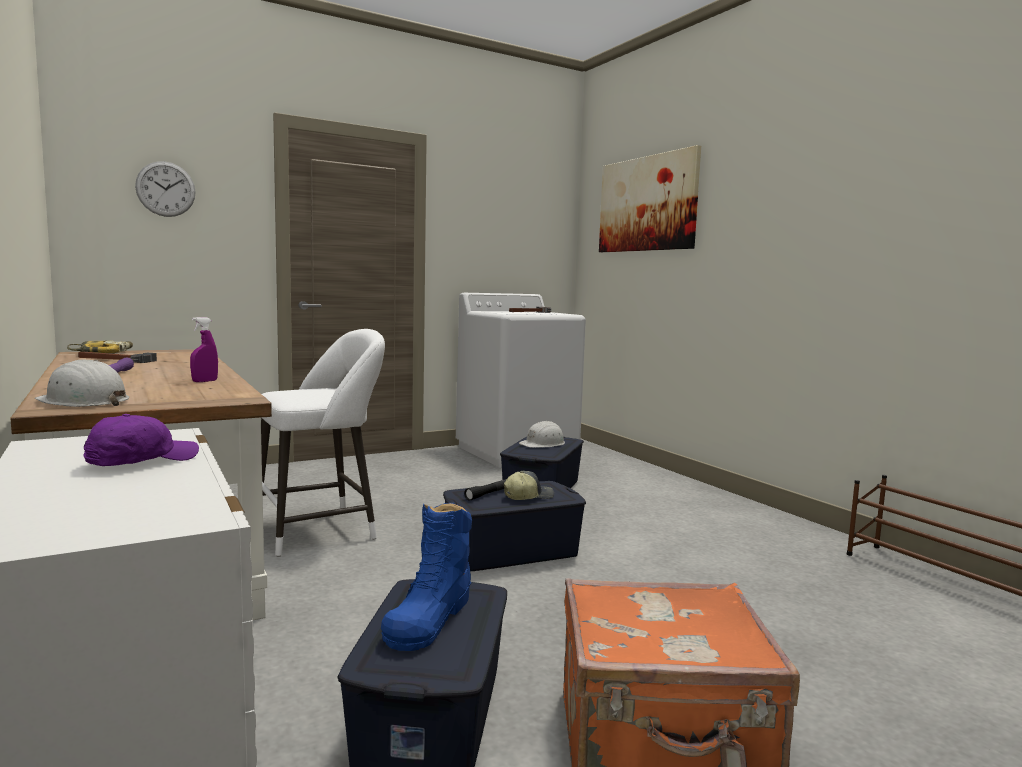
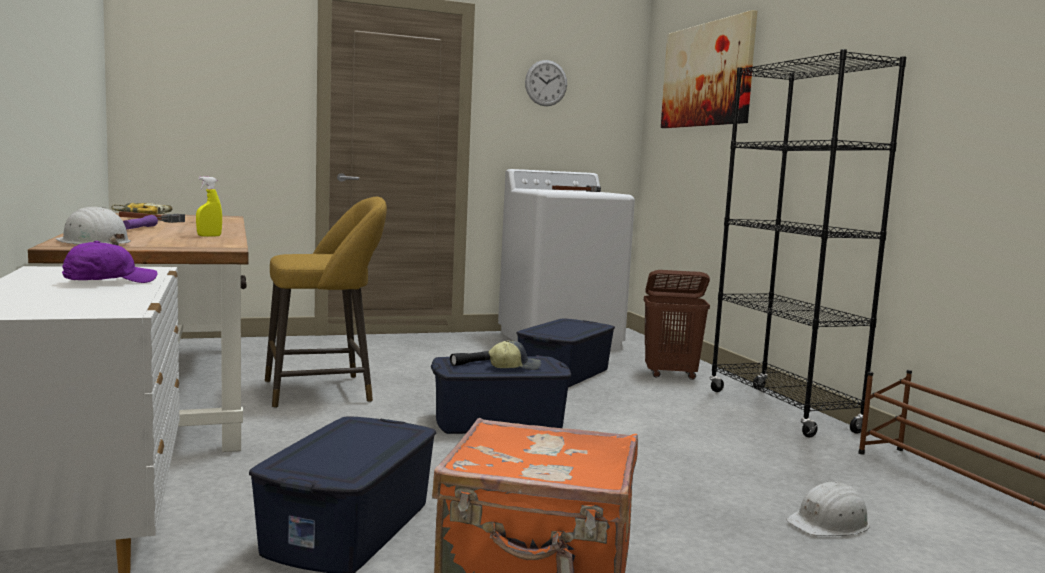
camera: 10 degrees right, 0 degrees up
(165, 189) = (212, 61): wall clock -> wall clock (546, 83)
(204, 381) = (209, 236): purple spray bottle -> yellow spray bottle
(322, 530) = (325, 391): white stool -> yellow stool
(430, 618) = (351, 442): blue boot -> none
(543, 444) = (568, 326): white hard hat -> white hard hat (829, 523)
(636, 482) = (671, 375): none -> brown laundry basket
(753, 514) = (781, 411): none -> black bookcase

